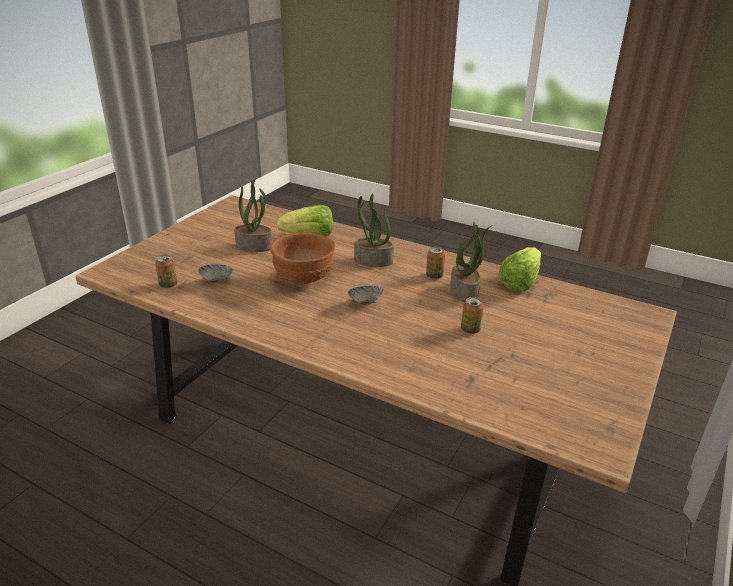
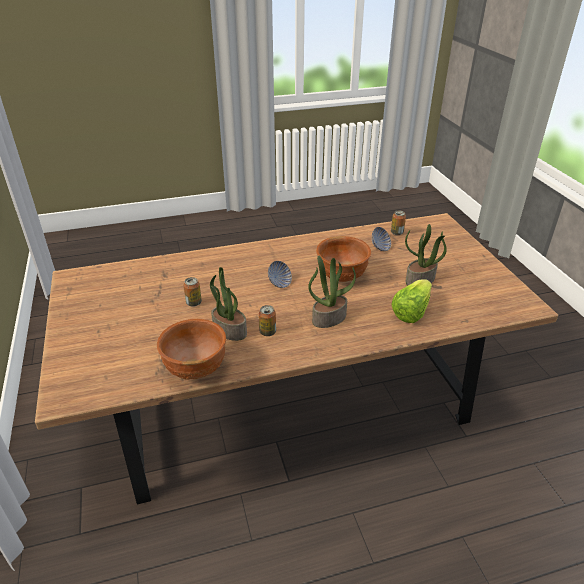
camera: 135 degrees right, 5 degrees up
(520, 282) = (196, 368): lettuce -> brown bowl

